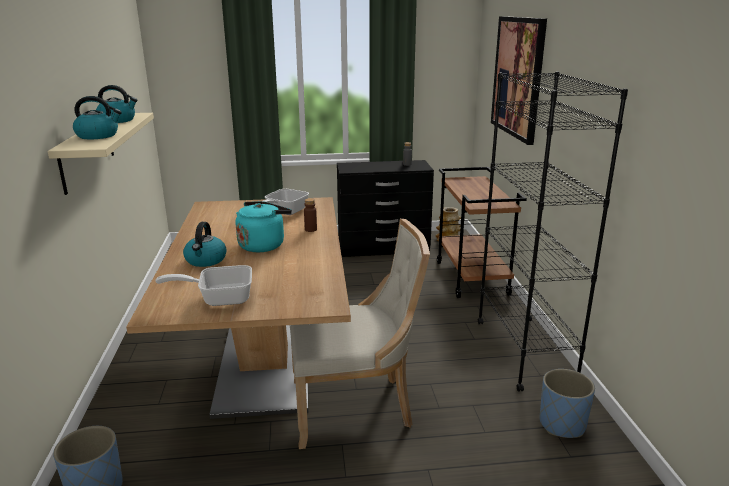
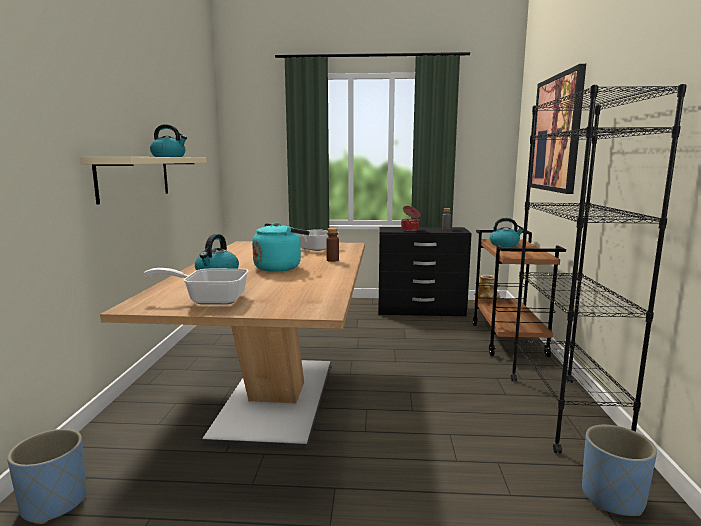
camera: 10 degrees right, 10 degrees down
(98, 136) = (138, 156): kettle -> kettle (504, 244)
(355, 407) = (360, 450): beige chair -> none
(371, 167) = (410, 229): none -> cooking pot

